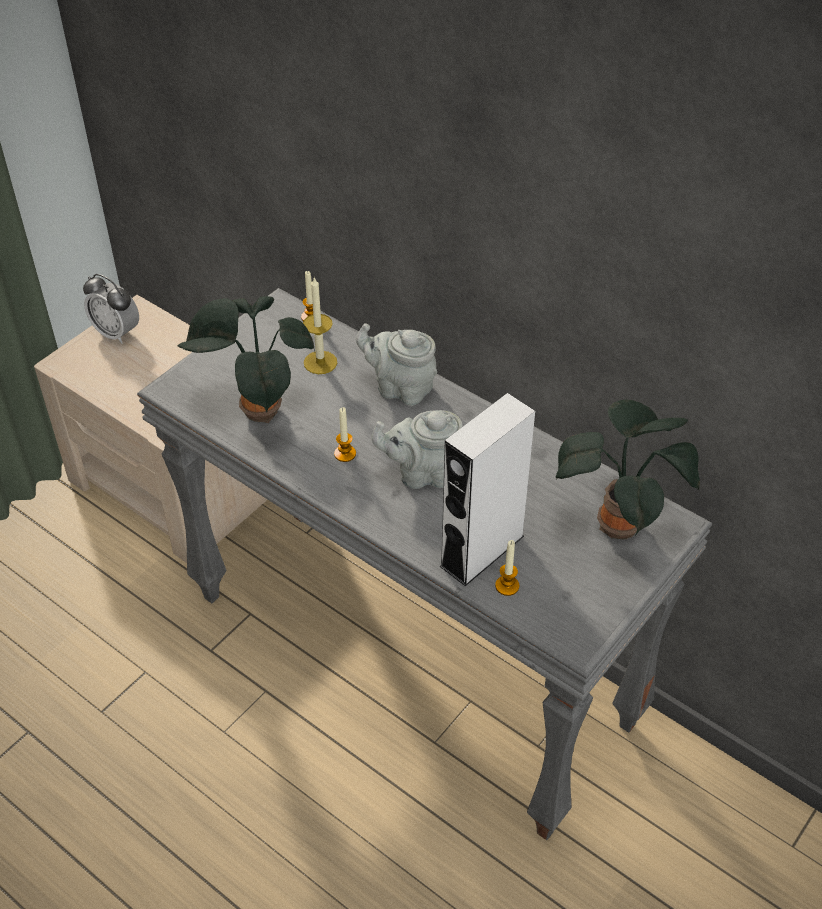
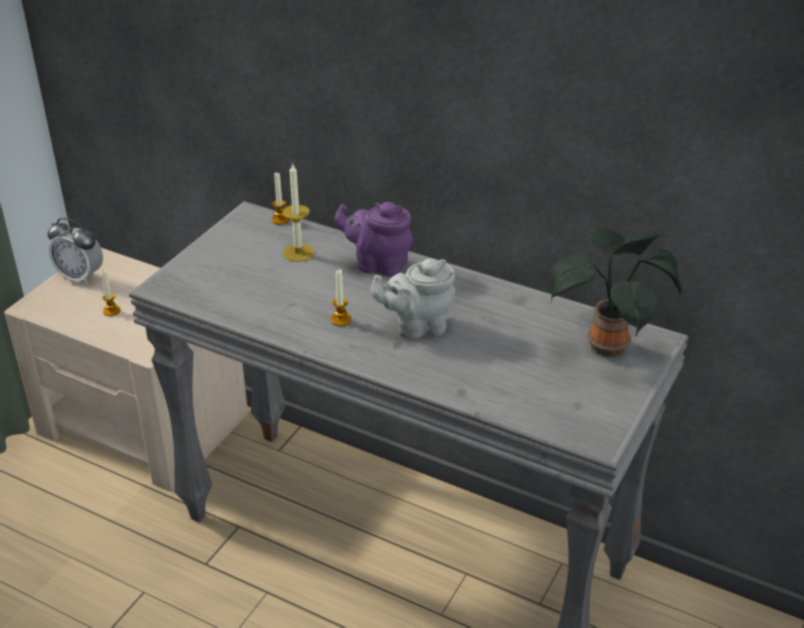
camera: 10 degrees left, 10 degrees down
(256, 410) = (247, 295): potted plant -> none
(400, 388) = (378, 264): grey teapot -> purple teapot
(482, 551) = (489, 380): white speaker -> none
(507, 586) = (521, 405): candle -> candle (111, 311)

